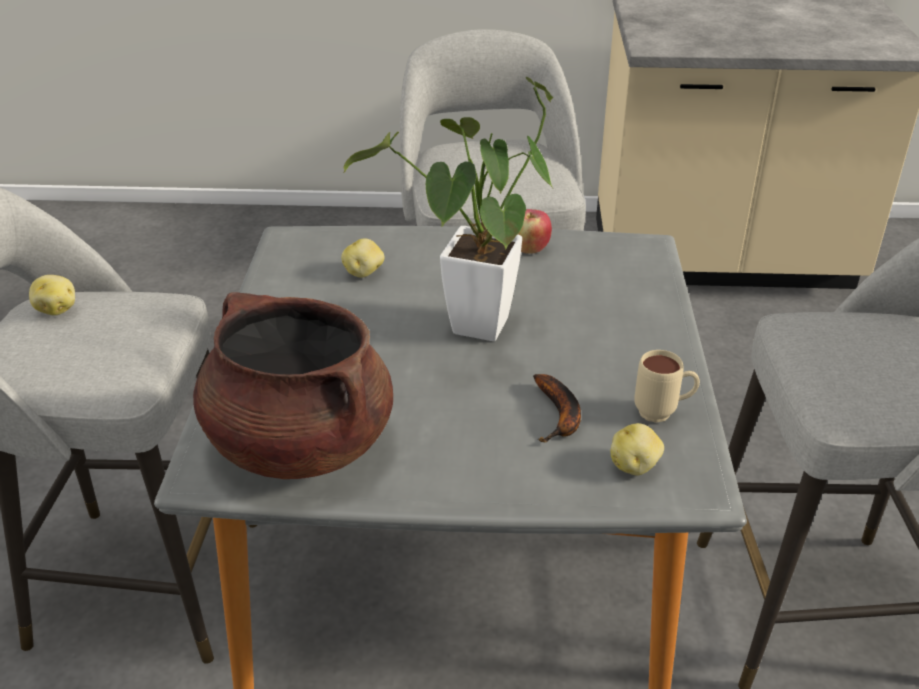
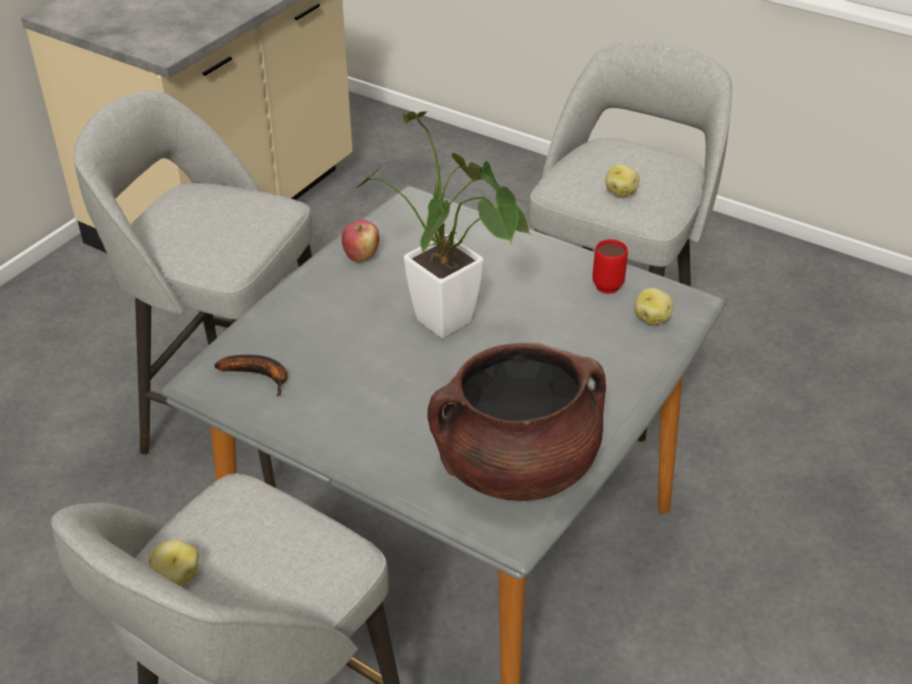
camera: 60 degrees left, 5 degrees up
(364, 273) = (308, 355): potato -> potato (621, 192)
(559, 416) = (579, 328): banana -> banana (260, 375)
(663, 413) = (610, 283): beige mug -> red mug

